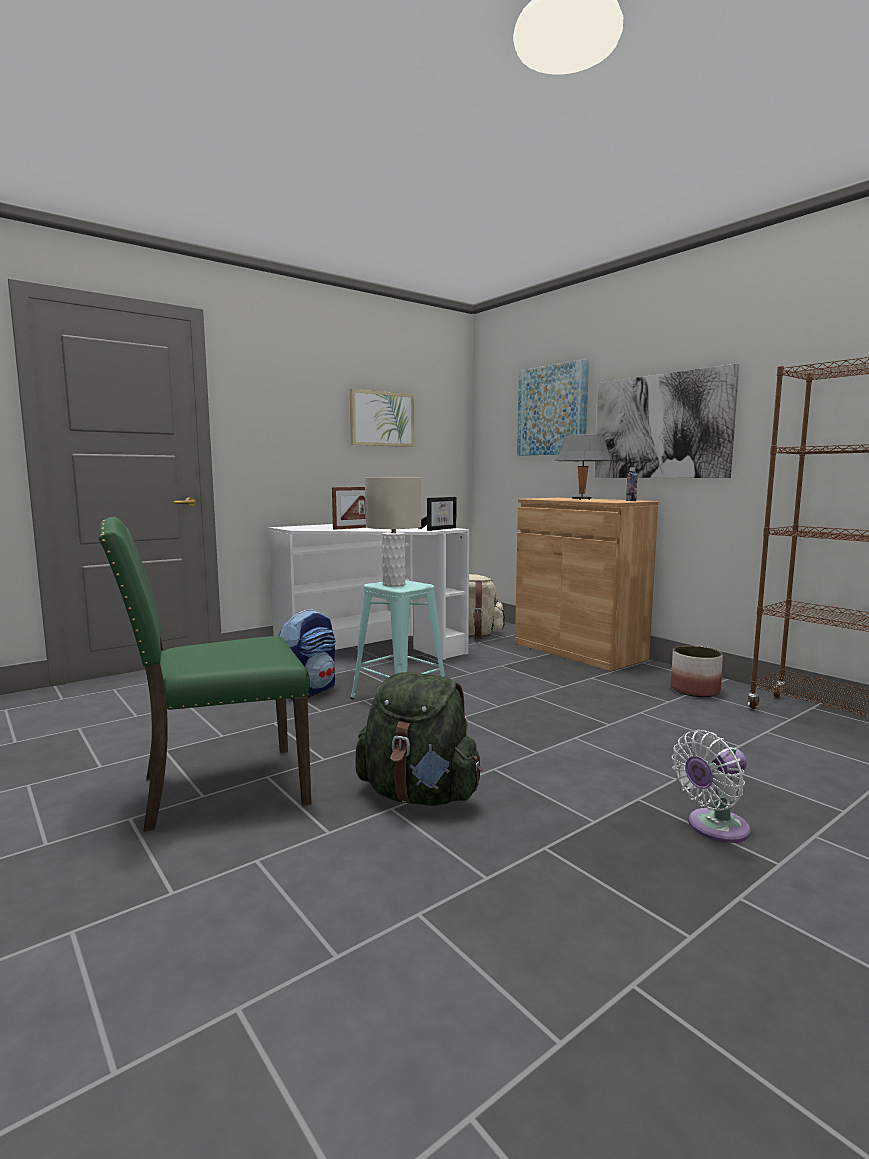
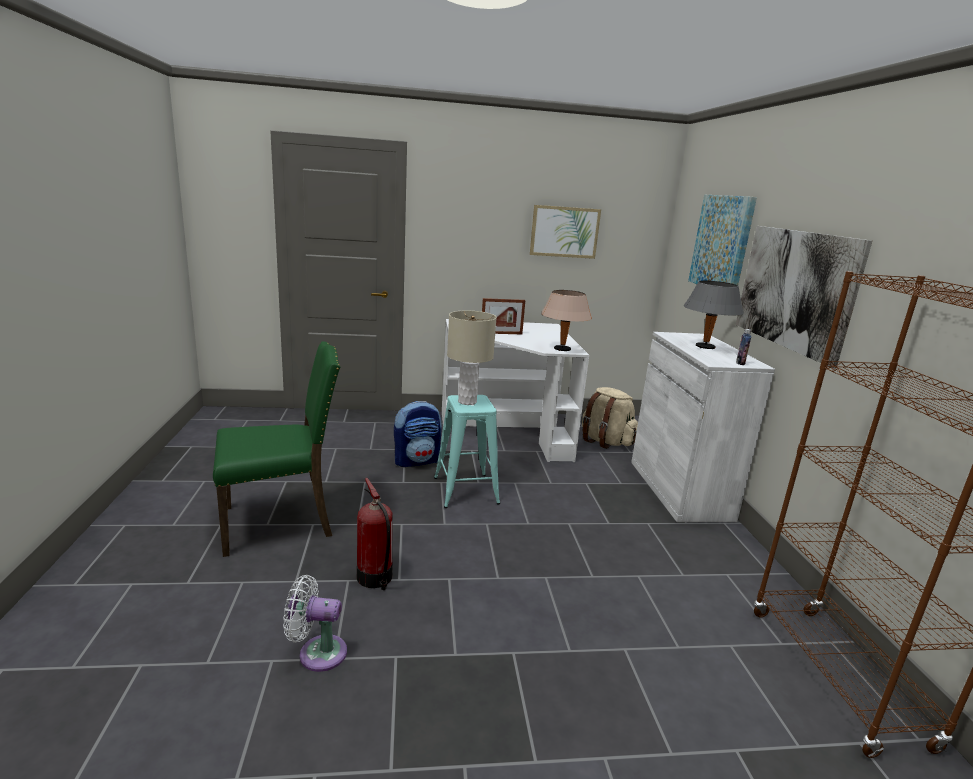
camera: 30 degrees right, 10 degrees up
(220, 788) = (280, 522): green chair -> green chair turned 150 degrees clockwise
(419, 795) = (375, 578): green backpack -> fire extinguisher
(439, 529) = (562, 349): picture frame -> beige table lamp
(579, 651) = (679, 489): brown cabinet -> white cabinet
(695, 690) = (729, 573): planter -> none
(713, 828) = (532, 706): white fan -> white fan (317, 652)

